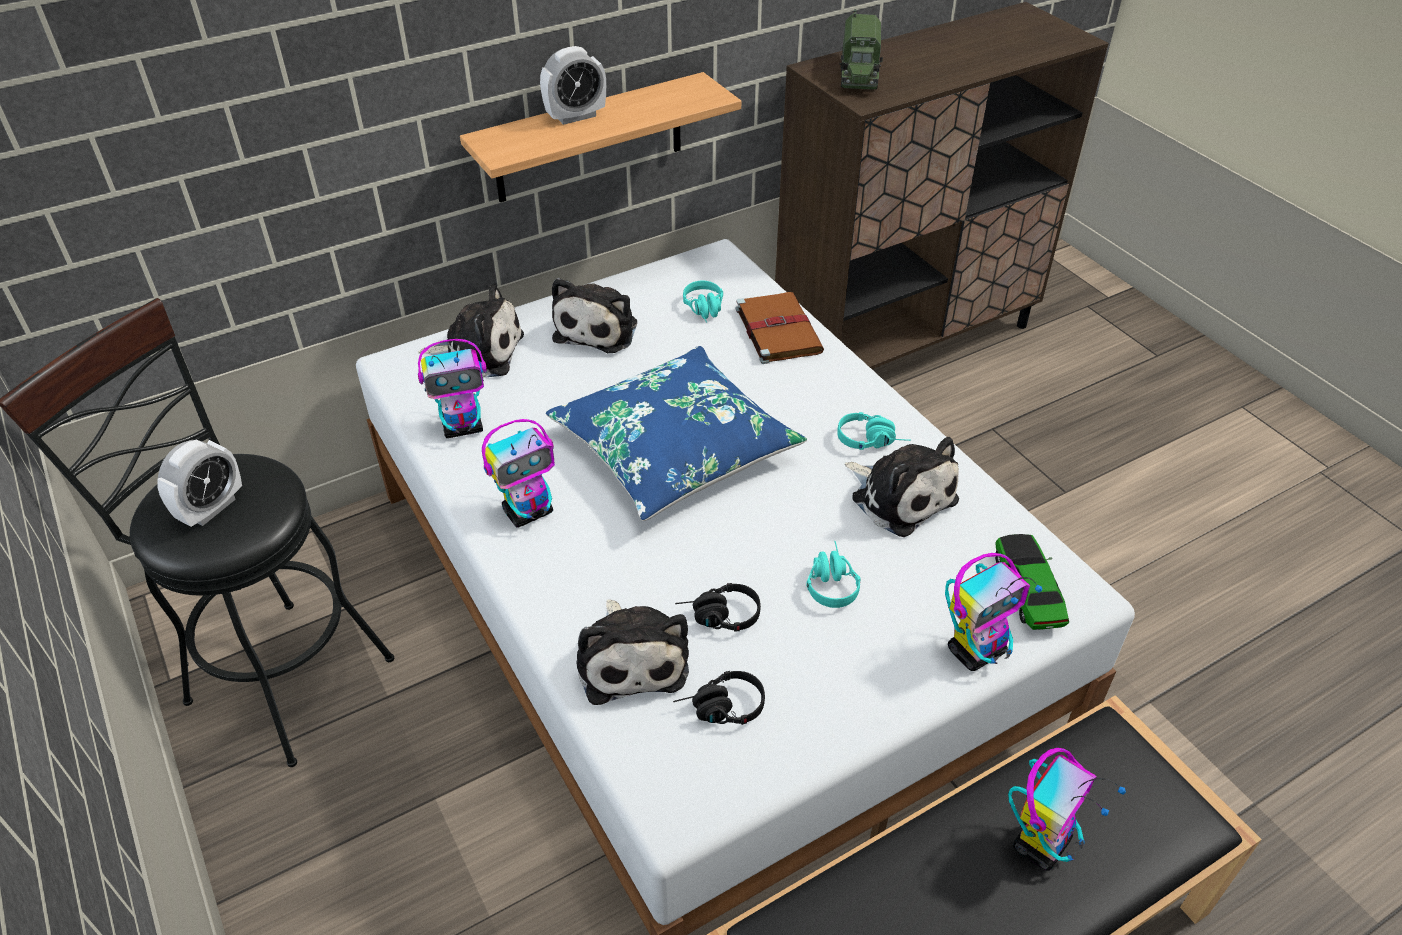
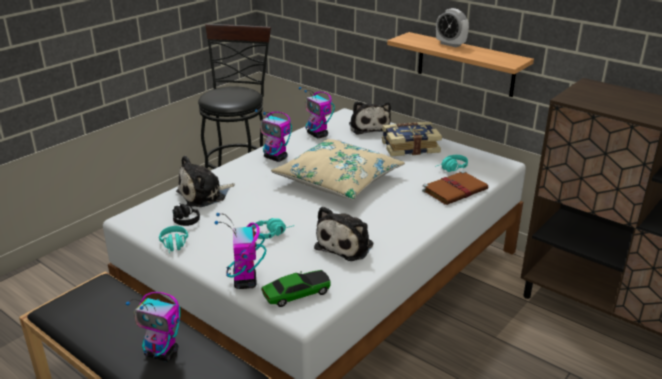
camera: 70 degrees right, 15 degrees down
(211, 508) = (226, 94): alarm clock -> none
(599, 329) = (410, 147): plush toy -> book
(674, 448) = (338, 180): blue pillow -> beige pillow
(718, 617) = (236, 209): black headphones -> none
(859, 74) = (601, 93): toy truck -> none
(872, 440) = (385, 231): turquoise headphones -> turquoise headphones (175, 246)
(977, 650) = (245, 282): toy robot -> toy robot turned 45 degrees clockwise

